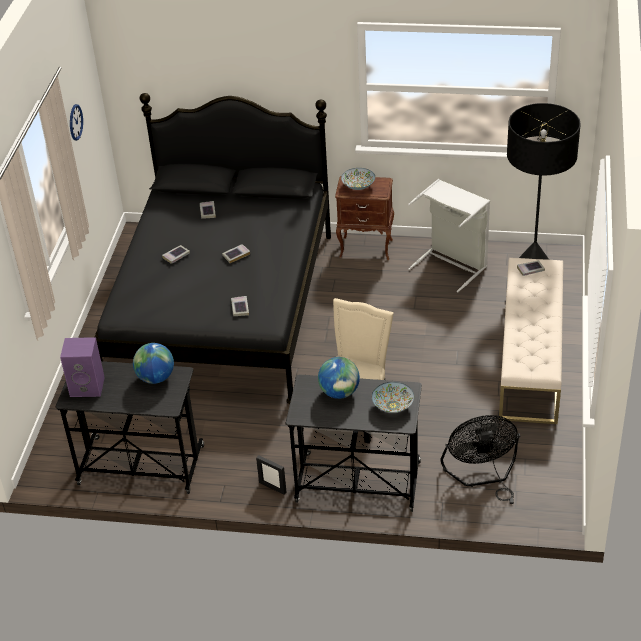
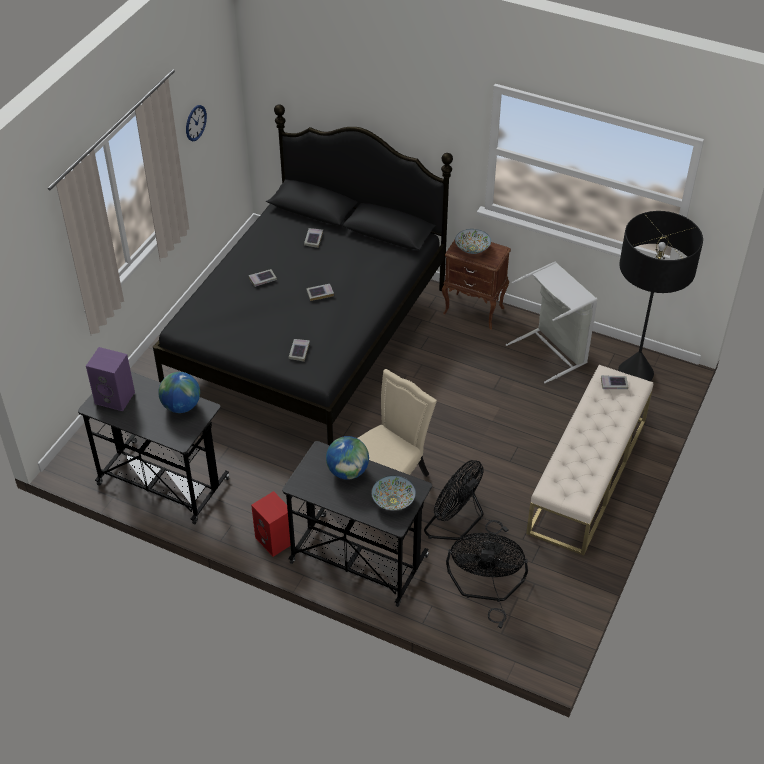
camera: 15 degrees right, 5 degrees up
(273, 487) = (276, 540): picture frame -> red speaker
(439, 424) = (464, 521): none -> black fan

